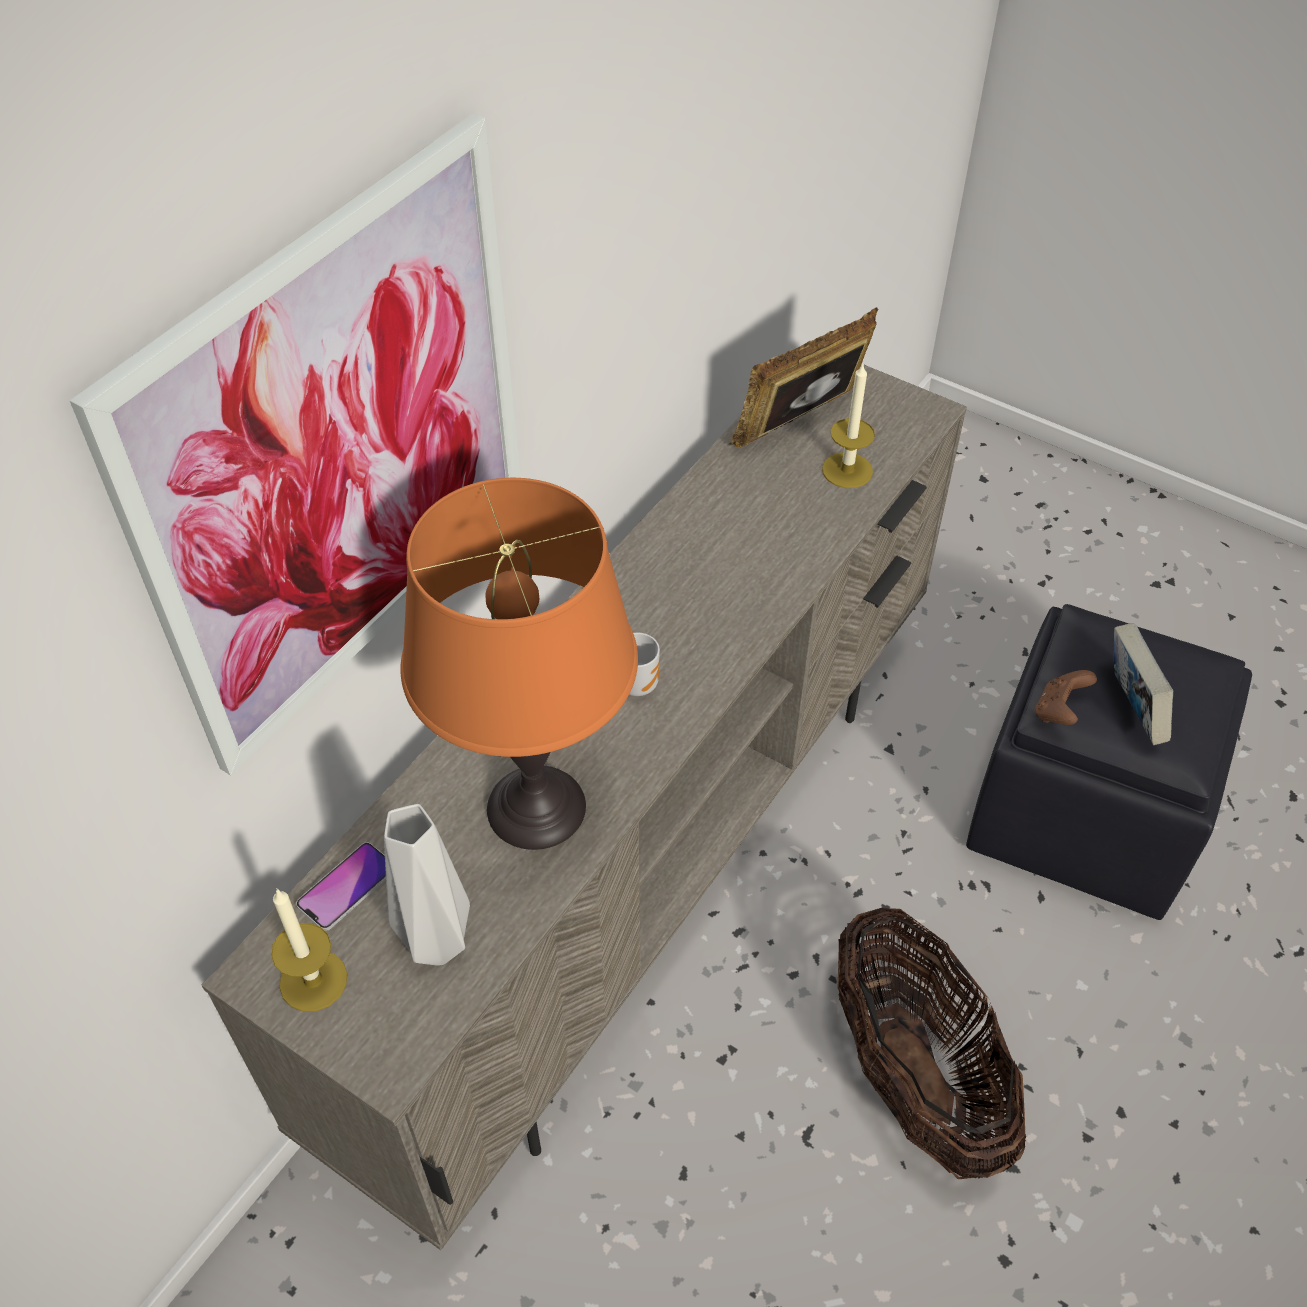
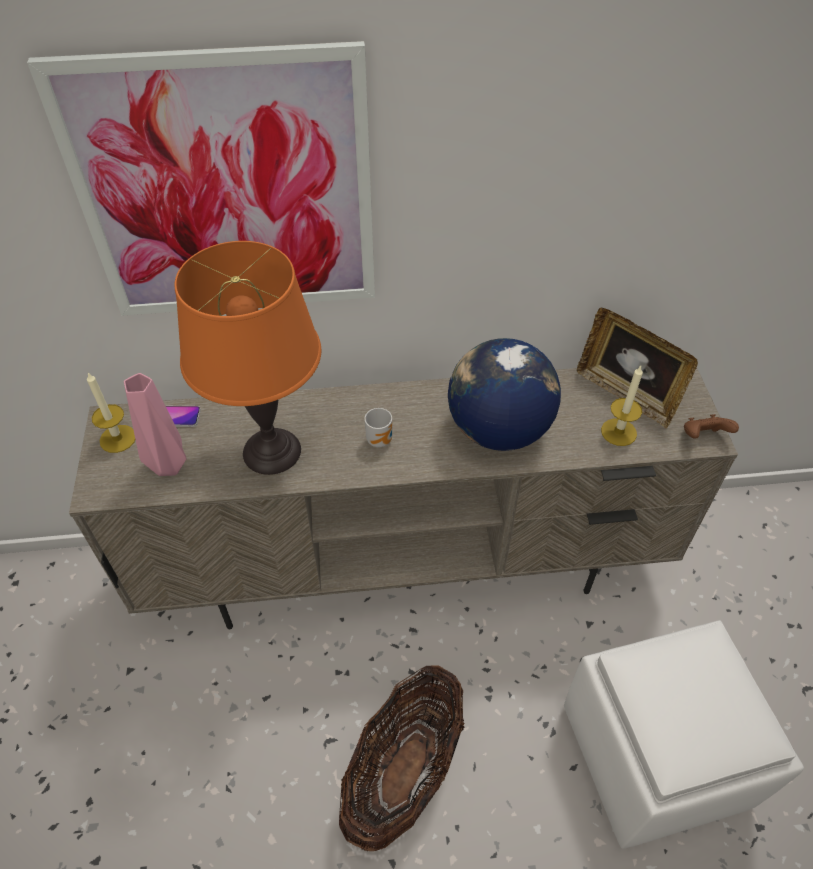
camera: 50 degrees right, 0 degrees up
(435, 945) = (167, 466): grey vase -> pink vase
(738, 566) = (497, 430): none -> globe
(801, 426) = (626, 394): picture frame -> picture frame turned 150 degrees counterclockwise
(1058, 711) = (632, 666): brown game controller -> brown game controller (703, 437)
(1086, 811) = (656, 756): black ottoman -> white ottoman
(1131, 709) = (676, 705): book -> none

